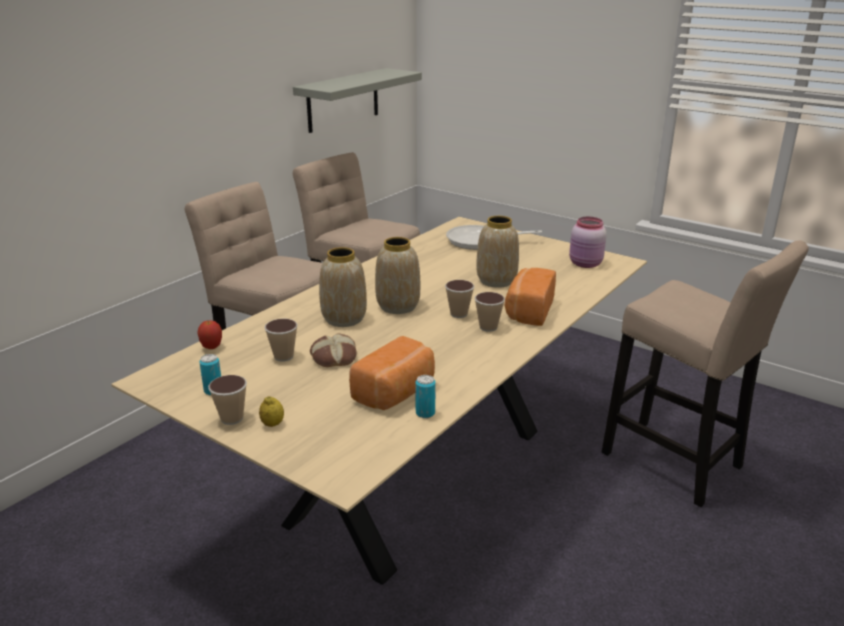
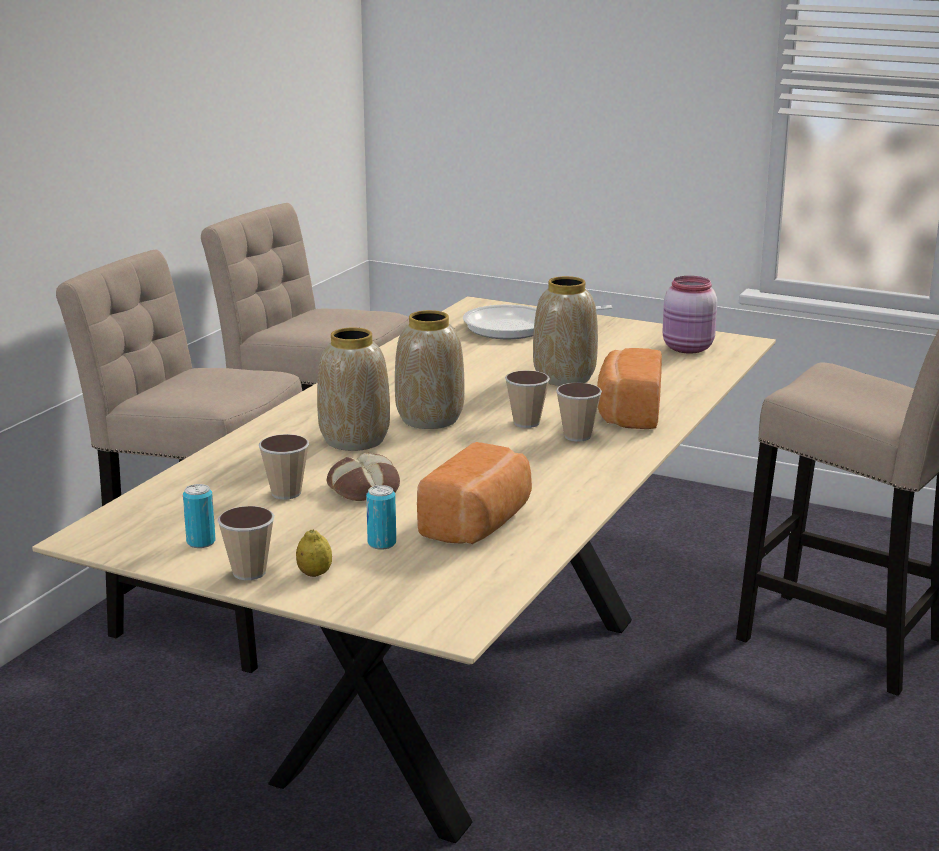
camera: 10 degrees left, 5 degrees down
(212, 347) = (166, 490): apple -> none
(343, 100) = (263, 120): grey shelf -> none
(425, 413) = (532, 544): can -> can (382, 543)

